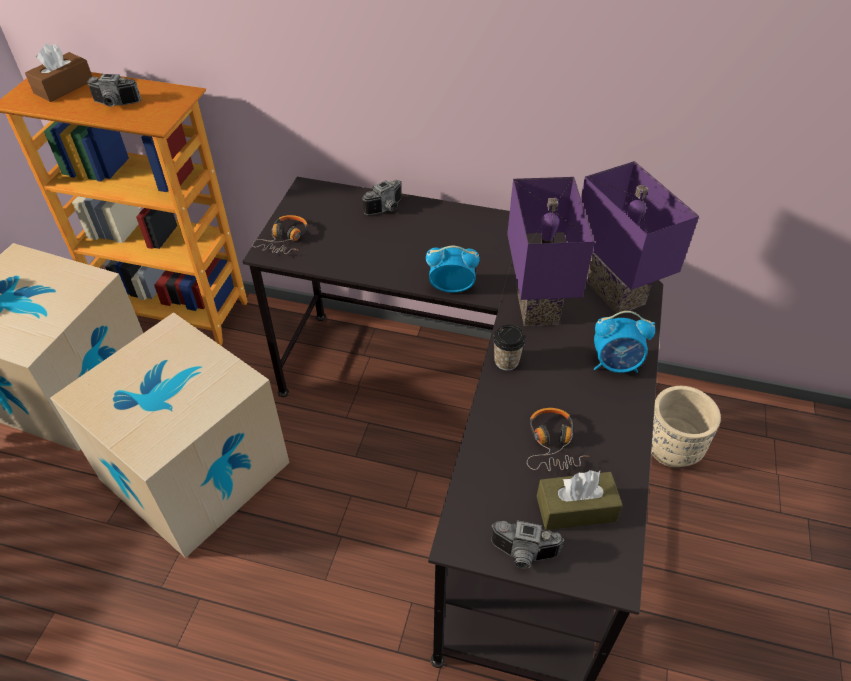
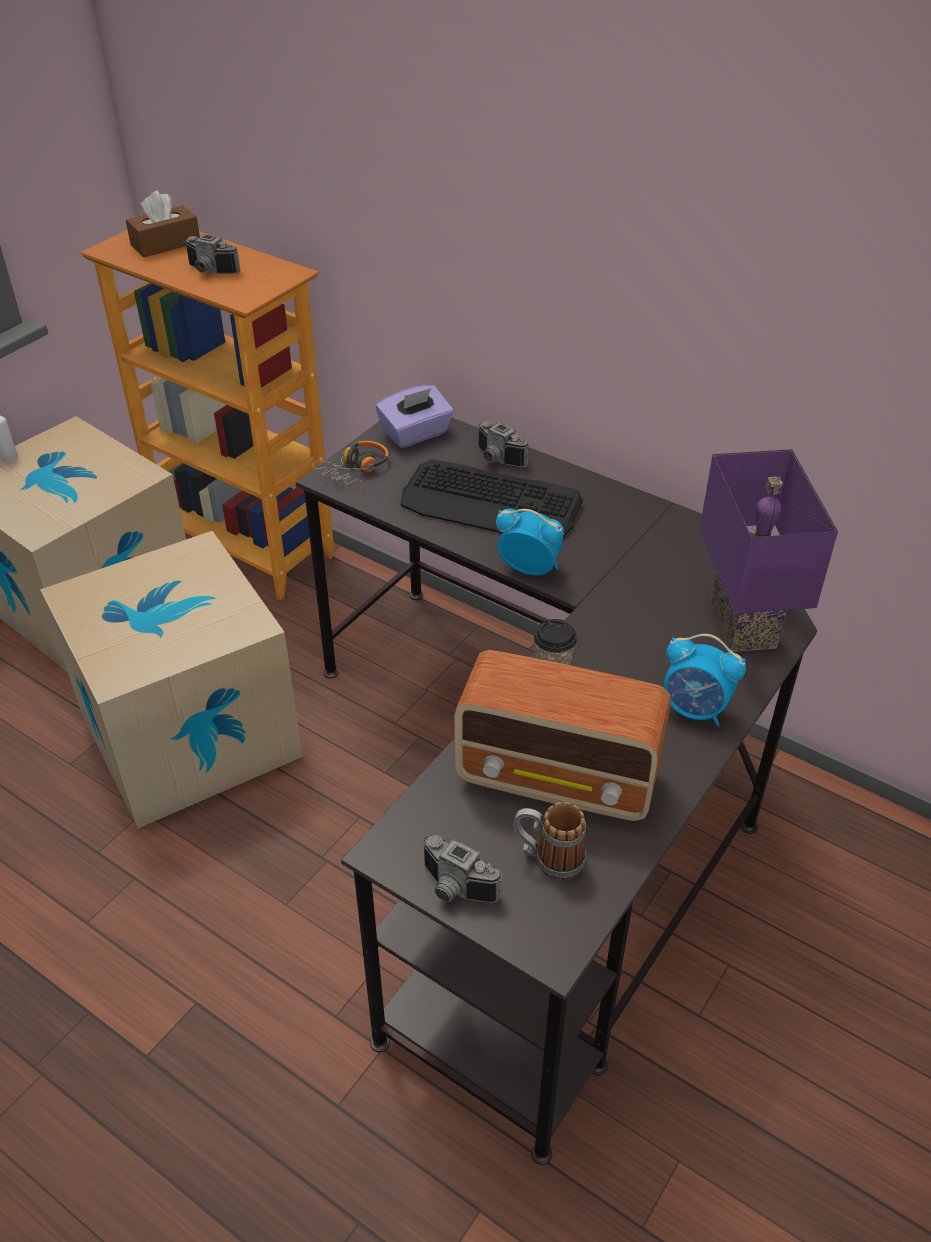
camera: 20 degrees right, 5 degrees down
(317, 202) = (416, 434): none -> purple tissue box
(387, 209) = (497, 460): camera -> camera turned 60 degrees clockwise
(399, 244) = (491, 503): none -> keyboard
(533, 304) = (624, 613): purple table lamp -> none
(552, 444) = (559, 778): headphones -> radio
(576, 508) = (548, 858): brown tissue box -> mug
(670, 449) = (817, 886): beige planter -> none

